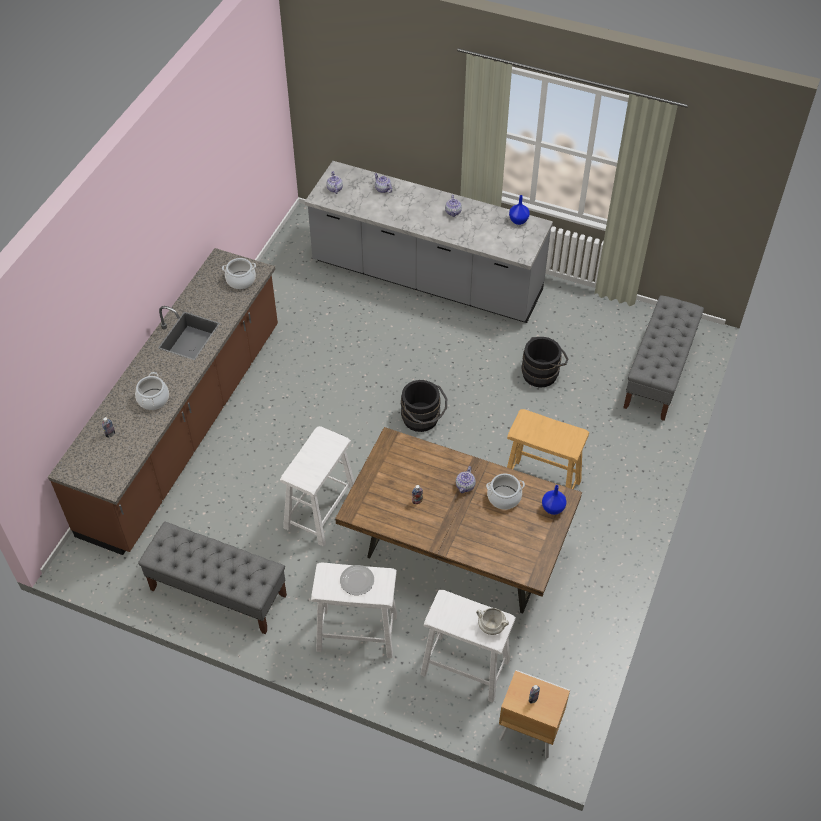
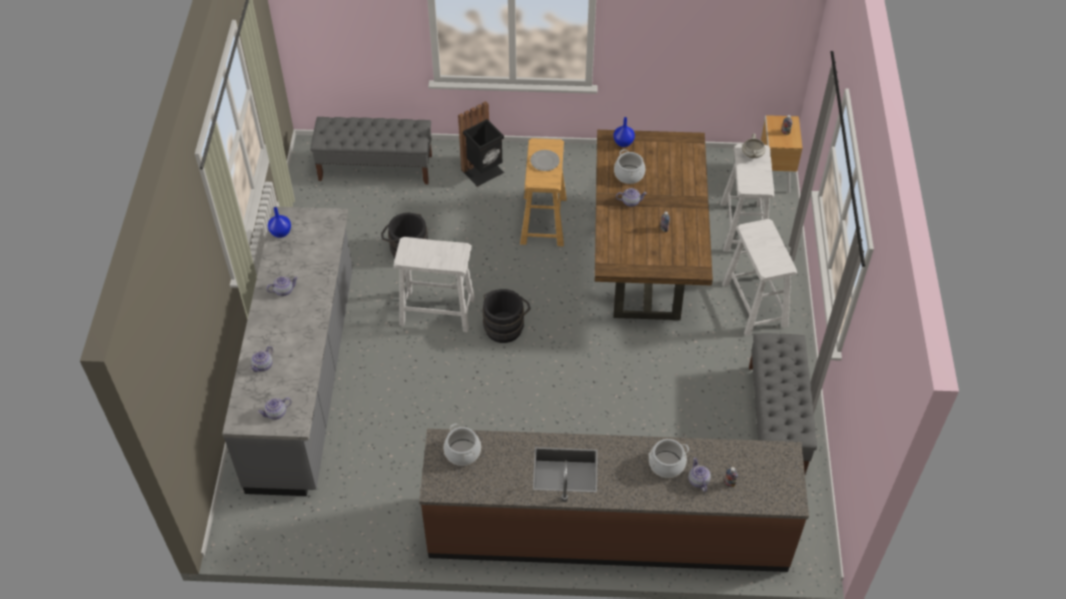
camera: 110 degrees left, 0 degrees up
(126, 414) = (698, 480): none -> teapot
(321, 510) = (648, 371): white stool -> white stool (436, 310)
(356, 581) = (763, 246): plate -> plate (545, 161)
(626, 456) = (484, 172): none -> black trash can

